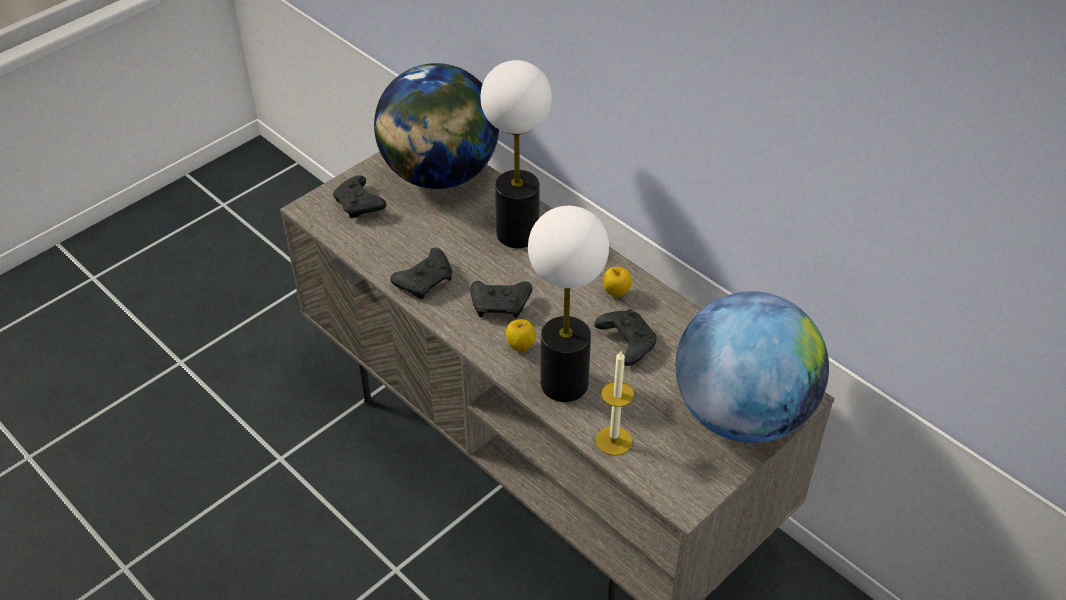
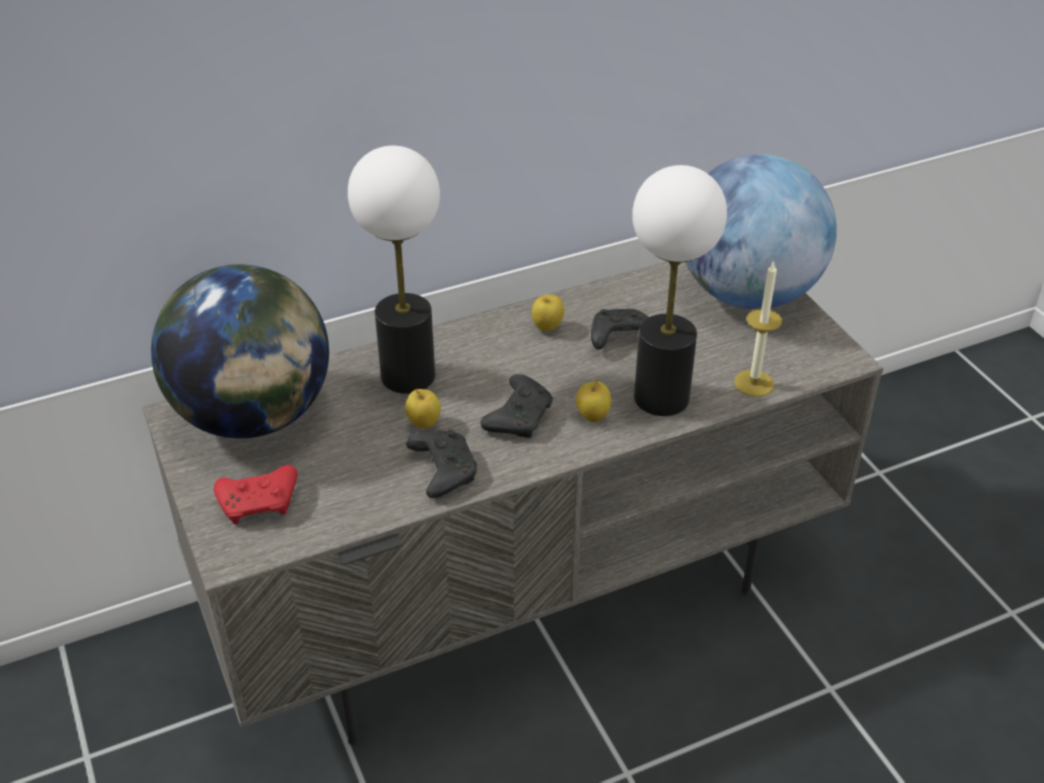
camera: 70 degrees left, 5 degrees down
(359, 205) = (260, 503): black game controller -> red game controller
(469, 257) = (423, 424): none -> apple

